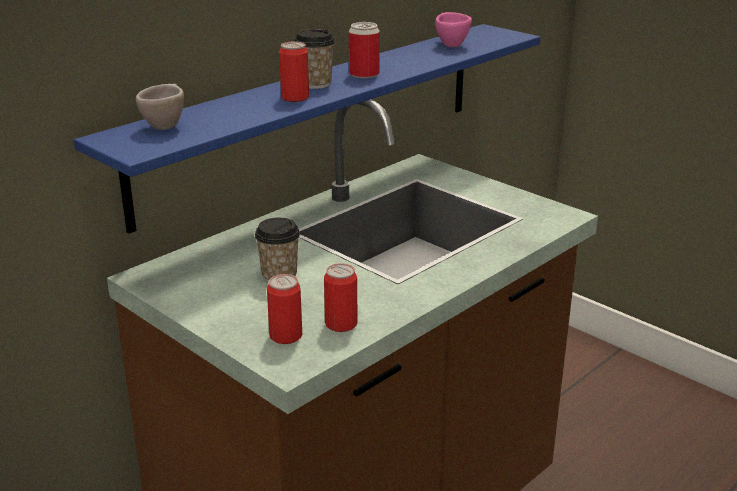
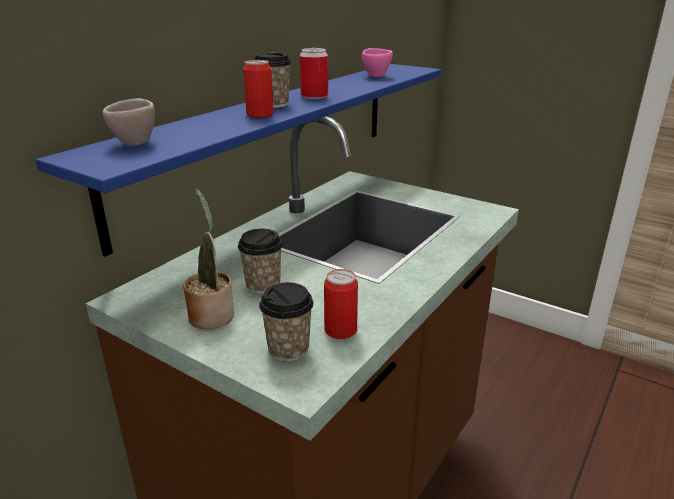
camera: 10 degrees left, 0 degrees up
(222, 298) = (211, 314): none -> potted plant
(286, 336) = (288, 349): can -> cup

